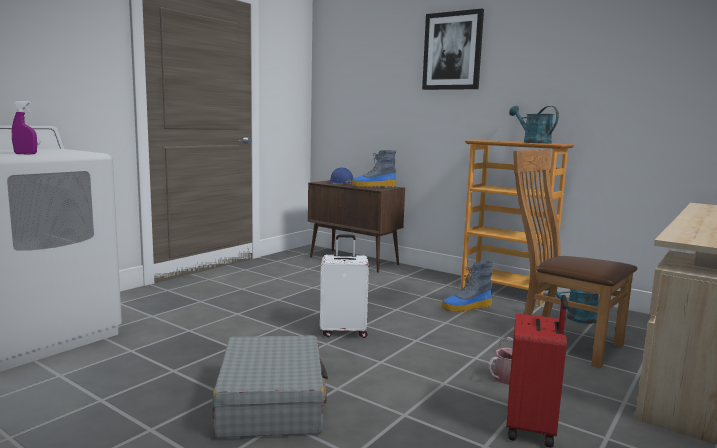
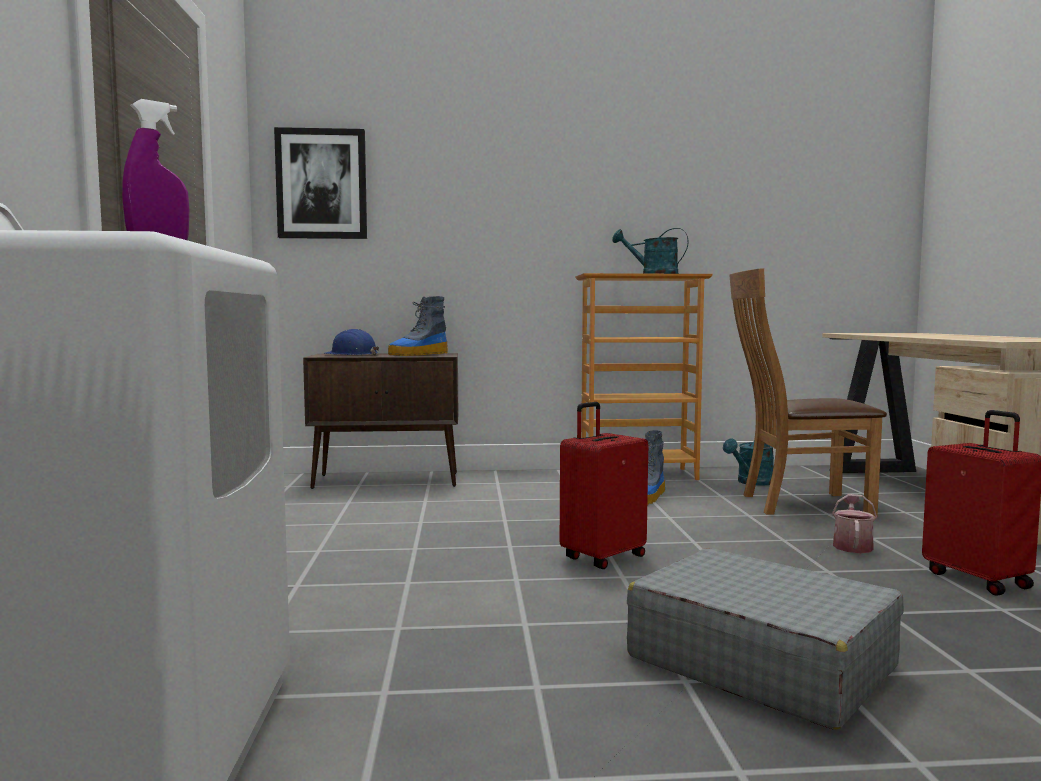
camera: 40 degrees left, 5 degrees down
(344, 331) = (602, 557): white suitcase -> red suitcase
(452, 51) = (519, 153): picture -> picture (321, 184)

